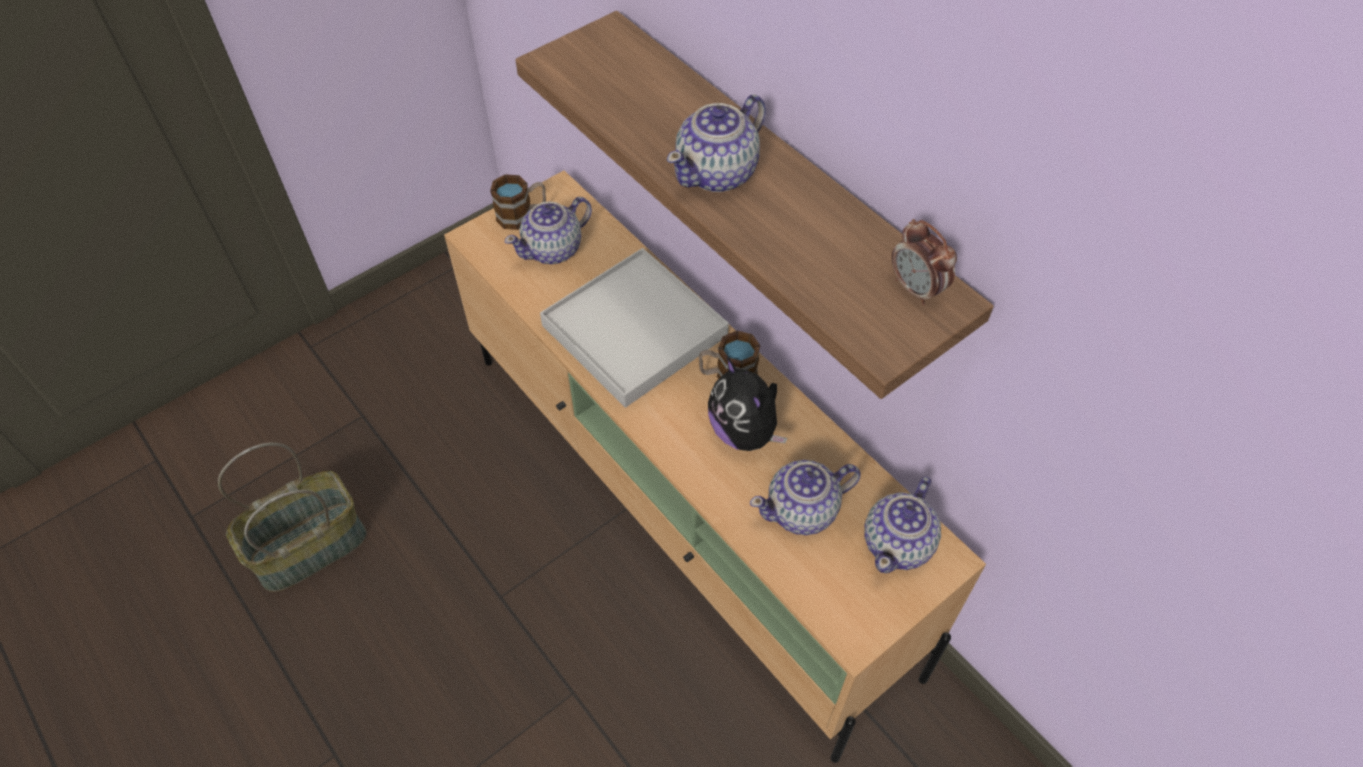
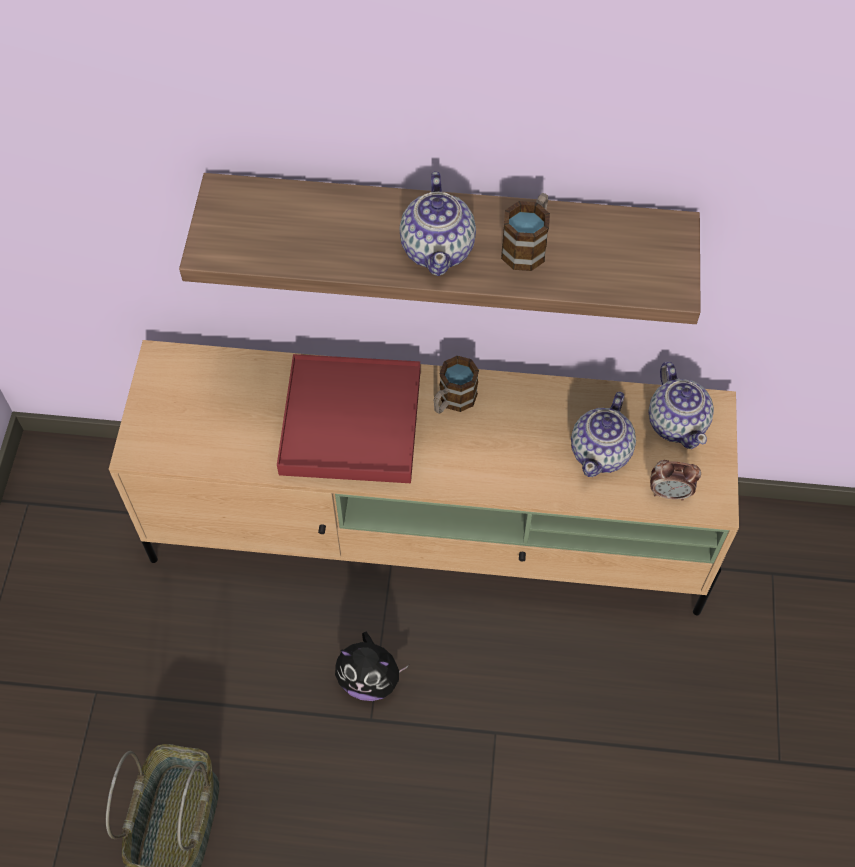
camera: 45 degrees left, 5 degrees up
(522, 215) = (155, 402): mug -> mug (527, 245)
(553, 249) = (215, 410): teapot -> none
(634, 331) = (351, 423): white tray -> red tray
(745, 432) = (508, 431): plush toy -> plush toy (369, 679)
(916, 289) = (649, 236): alarm clock -> alarm clock (669, 493)

